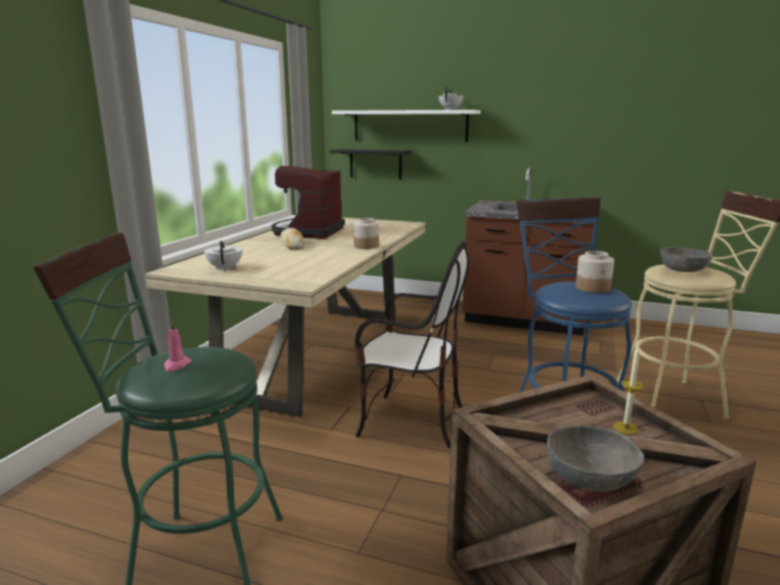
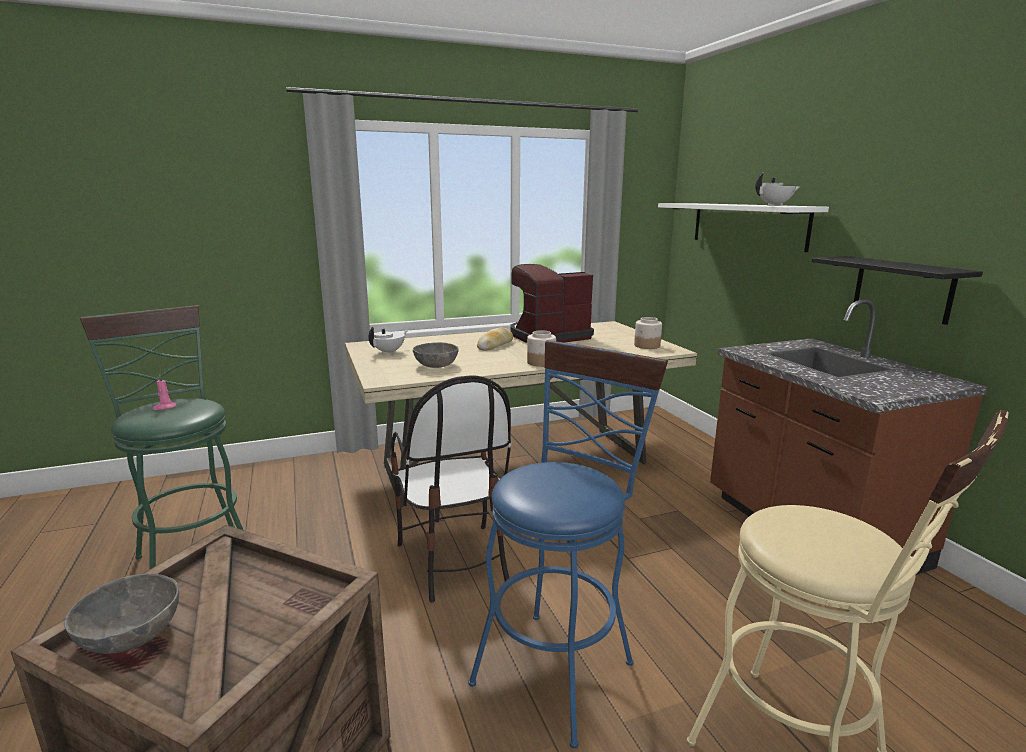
camera: 50 degrees right, 0 degrees up
(375, 164) = (710, 270): black shelf -> black shelf (902, 289)
(593, 288) = (572, 487): jar -> jar (647, 346)
(625, 428) = (262, 633): candle -> none
(683, 270) = (805, 529): grey bowl -> grey bowl (436, 365)

